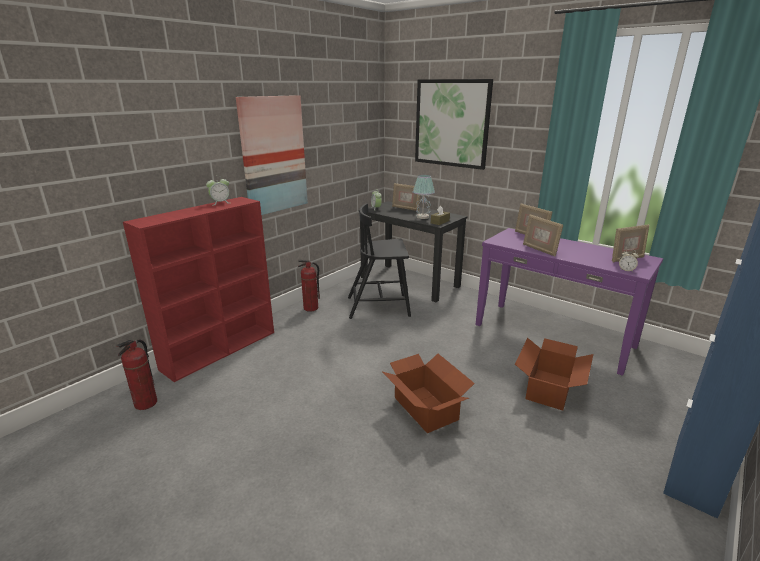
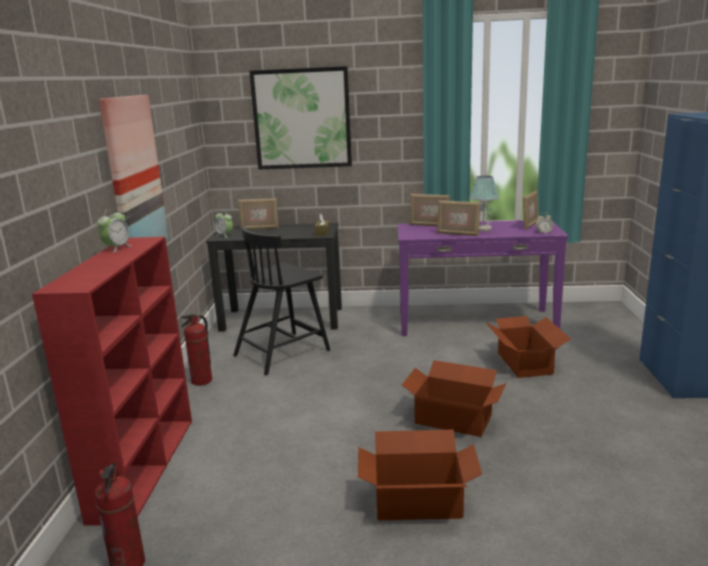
camera: 35 degrees left, 5 degrees down
(320, 456) = (417, 501): none -> cardboard box
(422, 217) = (295, 232): table lamp -> table lamp (483, 229)

